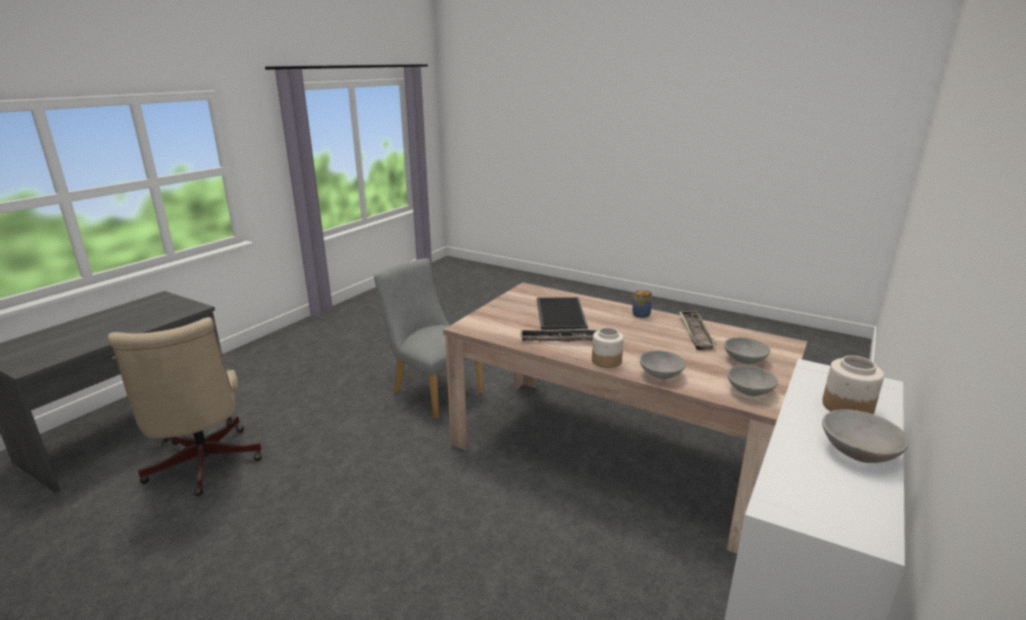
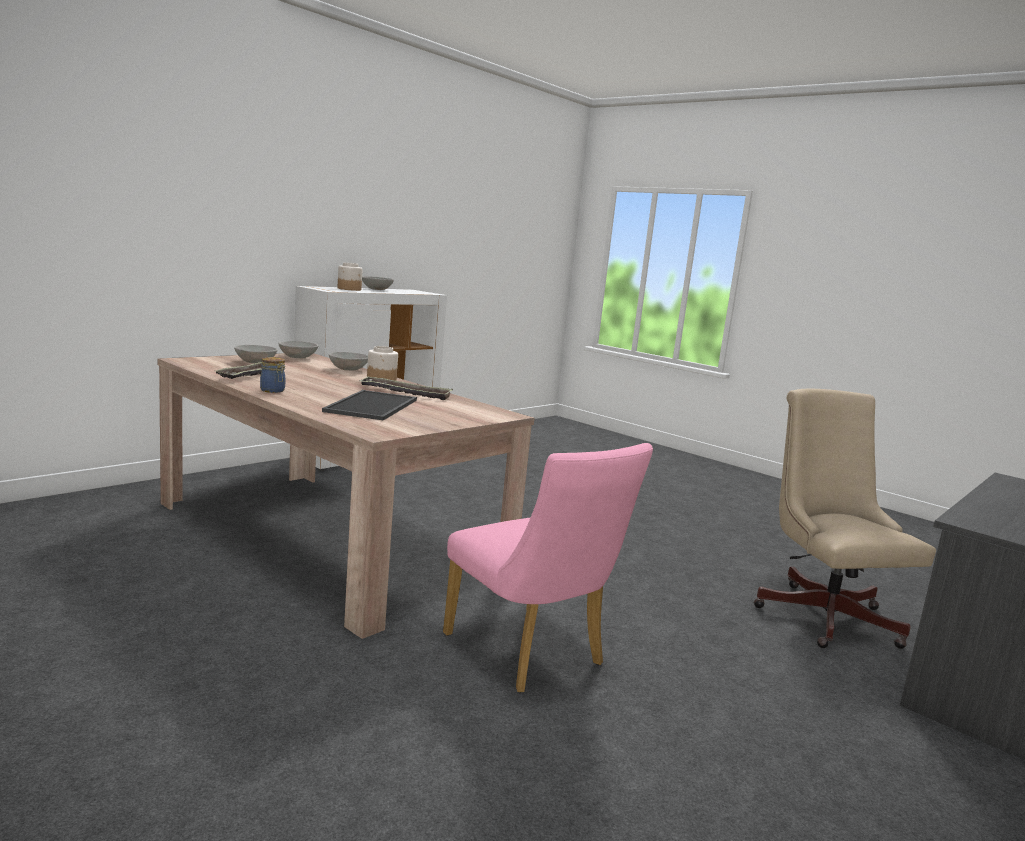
camera: 170 degrees left, 10 degrees down
(433, 391) = (531, 655): grey chair -> pink chair

